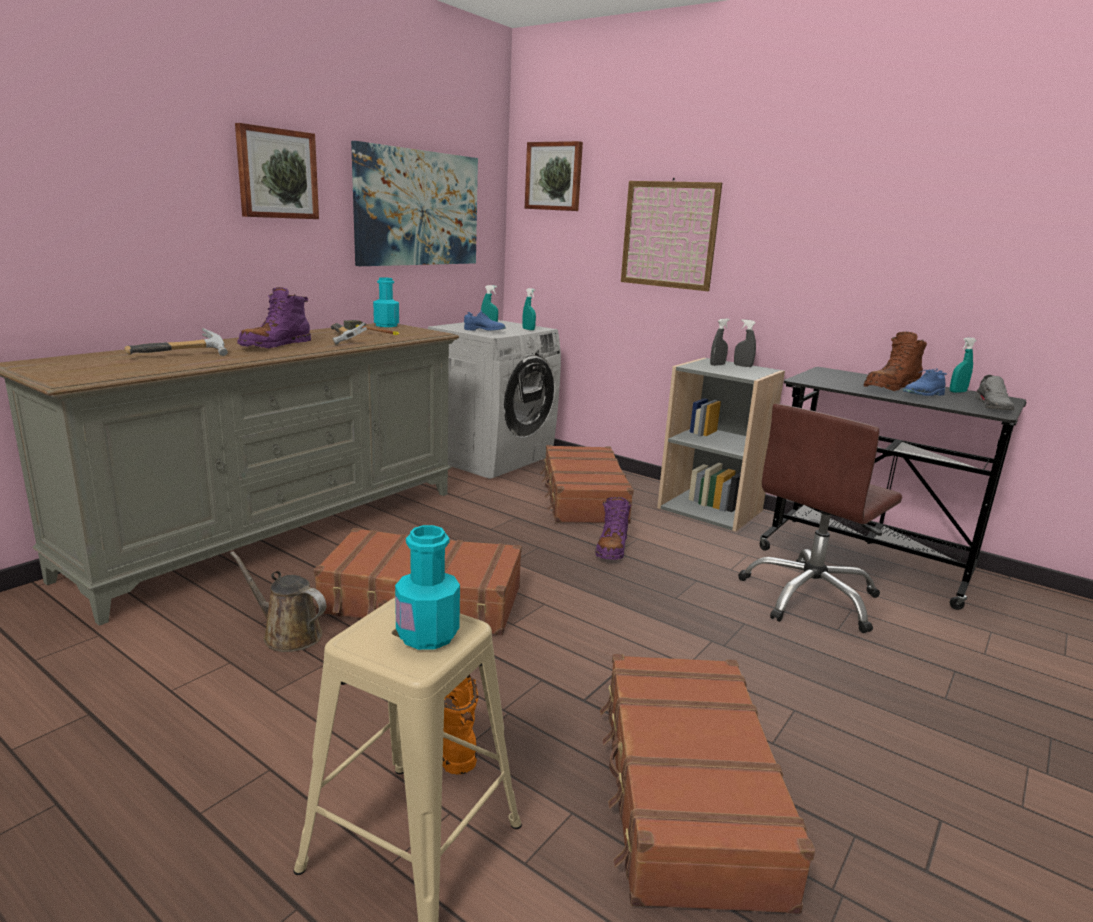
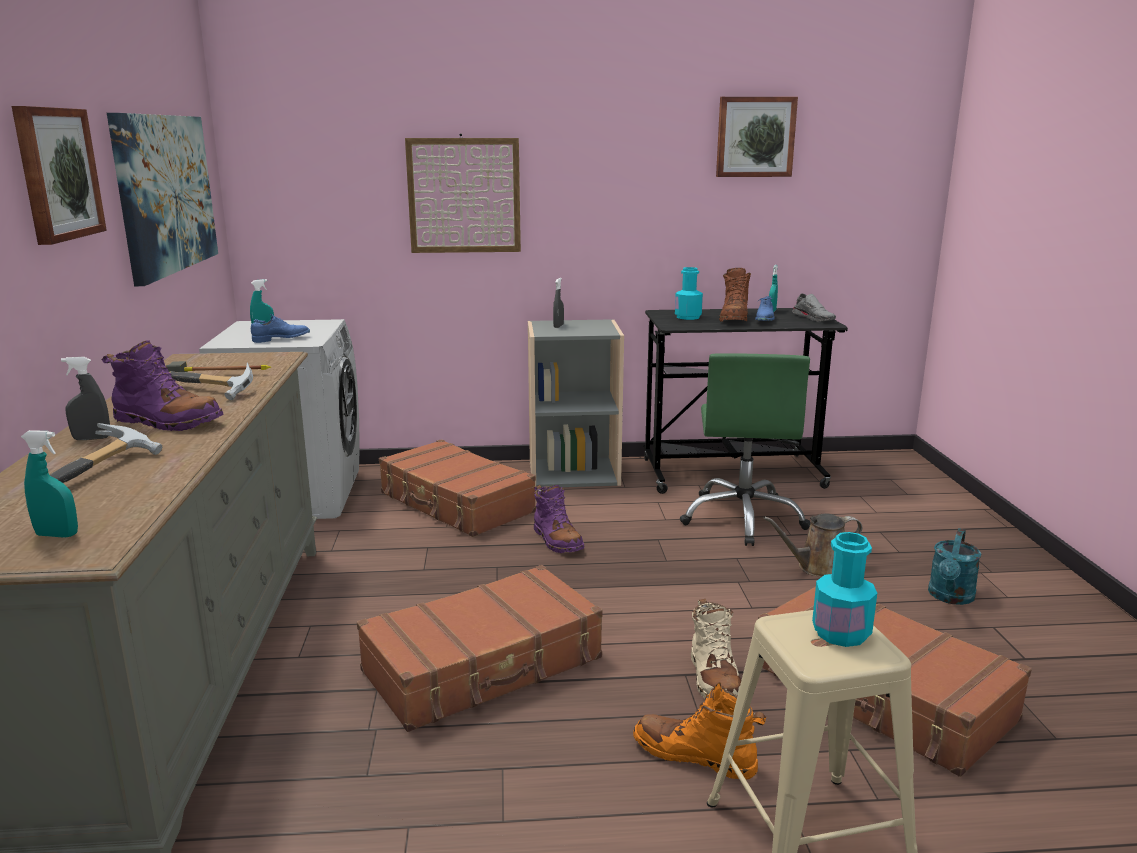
camera: 40 degrees left, 0 degrees up
(275, 345) = (167, 422): purple boot -> purple boot turned 60 degrees counterclockwise
(288, 634) = (416, 767): brown watering can -> brown watering can (818, 568)
(386, 325) = (192, 359): turquoise bottle -> turquoise bottle (688, 317)
(528, 329) = (320, 326): turquoise spray bottle -> turquoise spray bottle (57, 535)
(554, 176) = (293, 134): picture -> picture (755, 137)
(557, 695) = (714, 679): none -> beige boot
(743, 366) = (577, 322): grey spray bottle -> grey spray bottle (91, 438)
(810, 597) = (743, 518): brown office chair -> green office chair
(933, 766) = (950, 597): none -> turquoise watering can

